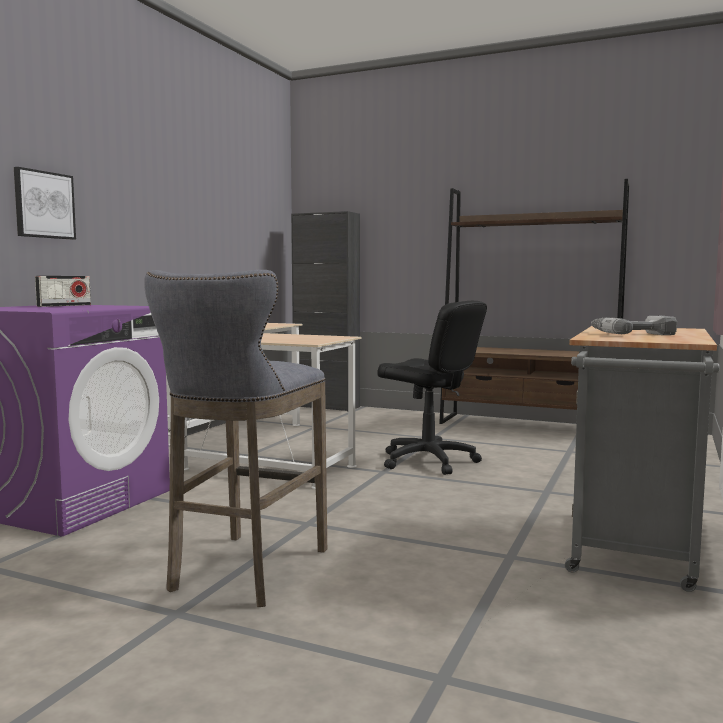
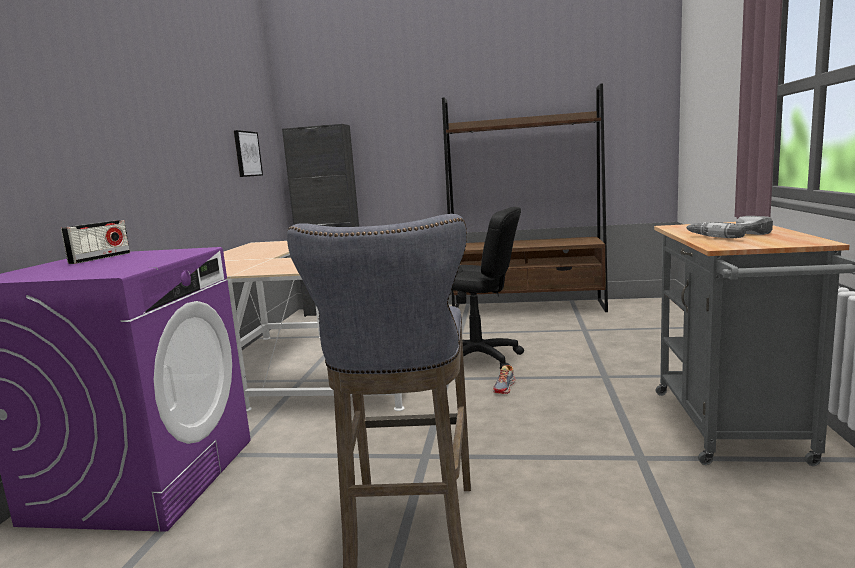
camera: 15 degrees left, 5 degrees up
(44, 205) = (47, 139): picture -> picture (247, 154)
(433, 486) = (505, 387): none -> shoe

